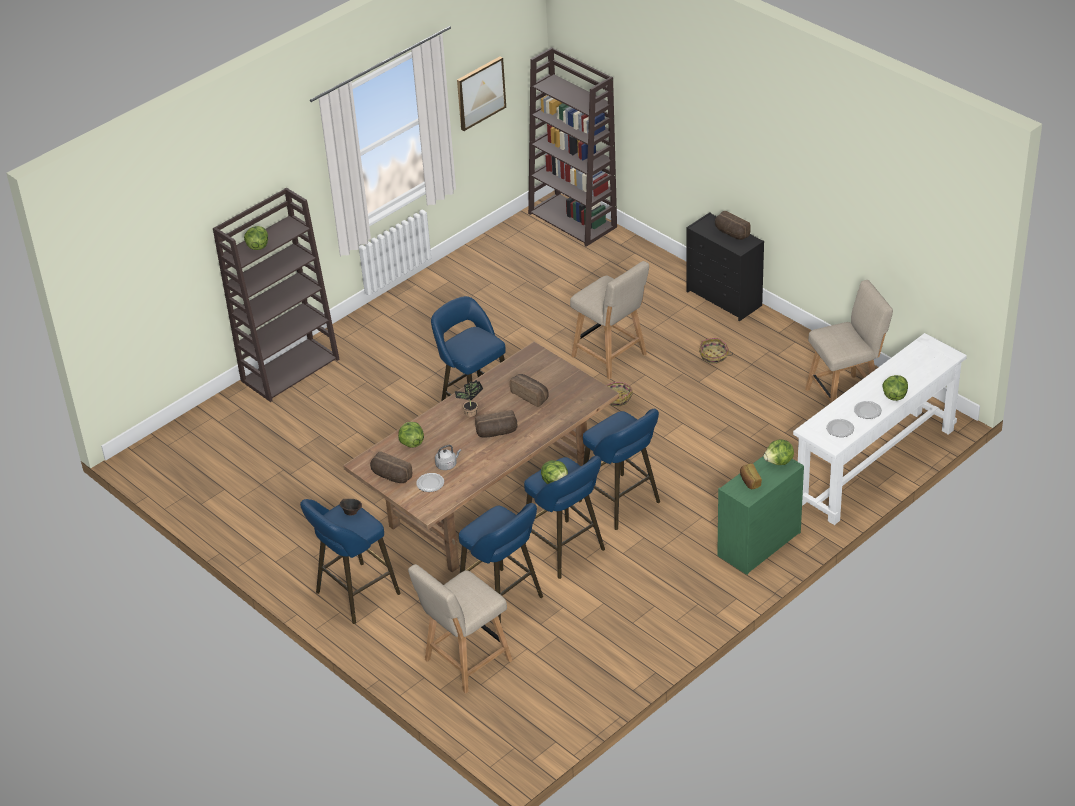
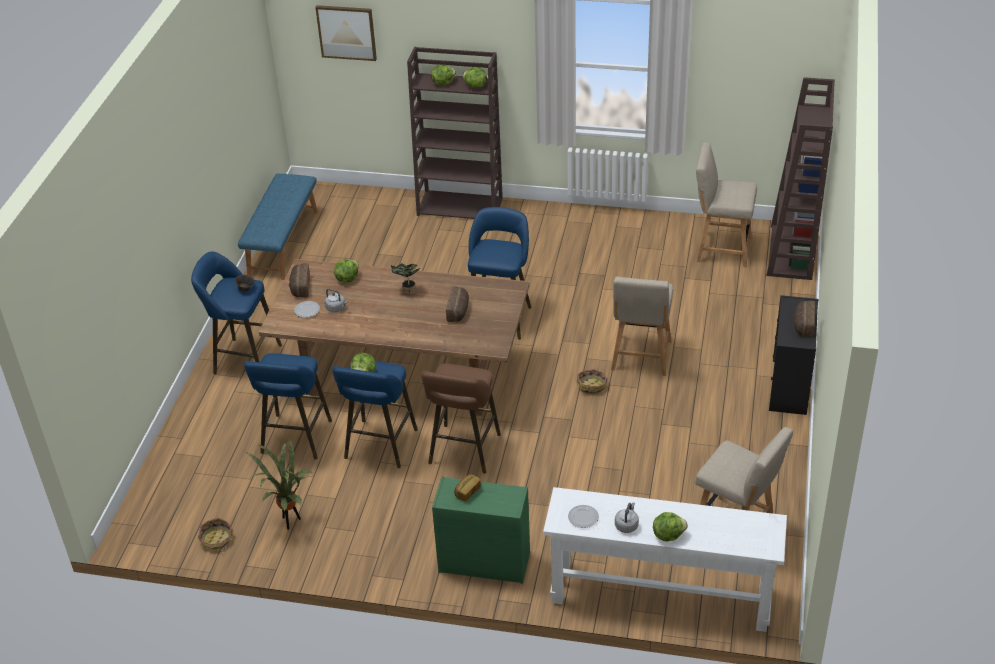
camera: 55 degrees right, 0 degrees up
(204, 505) = (282, 243): none -> blue bench
(465, 662) = (212, 452): beige chair -> beige chair (720, 249)
(480, 93) = (740, 81): picture -> picture (346, 32)
(497, 433) = (396, 315): bread -> none
(606, 643) = (289, 522): none -> potted plant
(622, 504) = (463, 452): blue stool -> brown stool
(714, 356) = (705, 417): basket -> basket (216, 539)
(779, 462) = (510, 499): lettuce -> lettuce (475, 86)
(867, 411) = (627, 525): plate -> grey kettle

